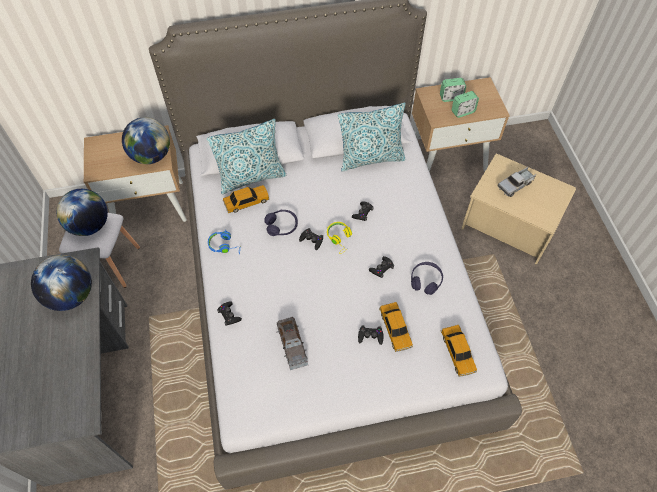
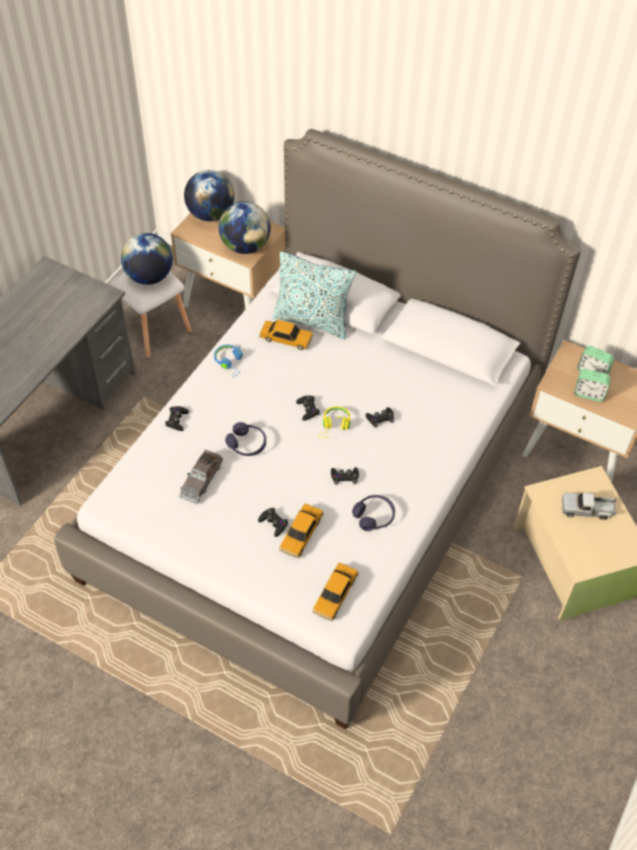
camera: 40 degrees right, 5 degrees down
(71, 295) = (70, 315): globe -> globe (210, 215)
(281, 226) = (294, 379): purple headphones -> purple headphones (247, 444)
(371, 158) = (442, 376): pillow -> none

